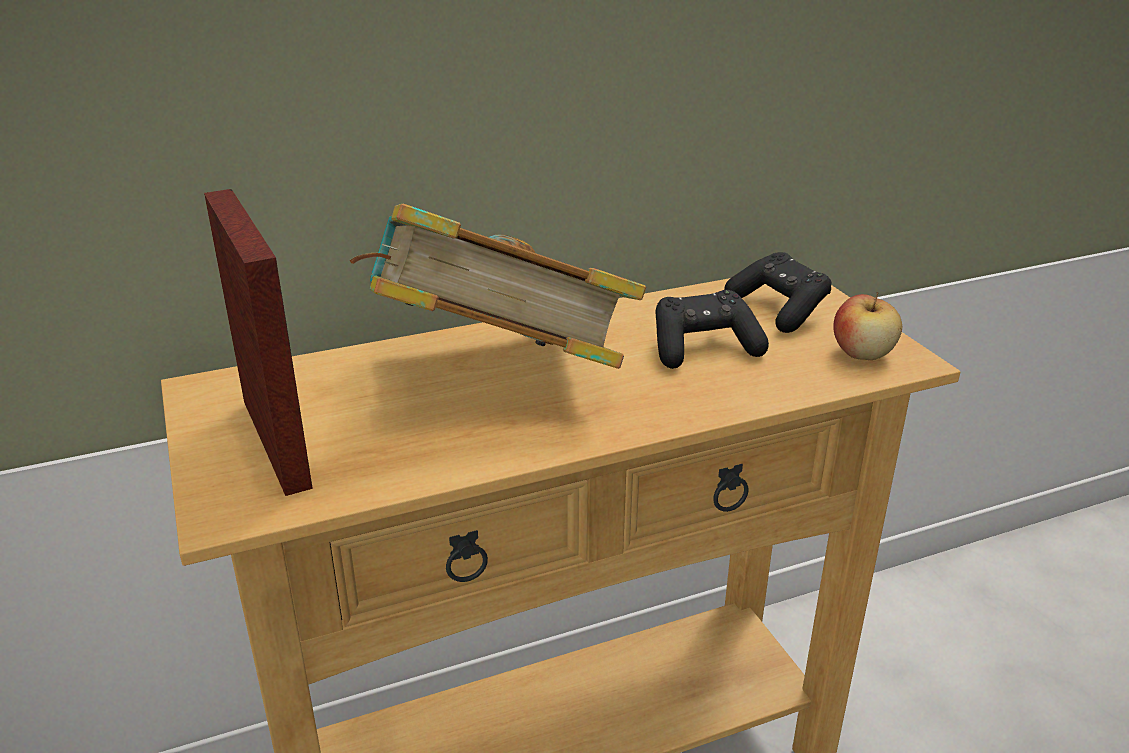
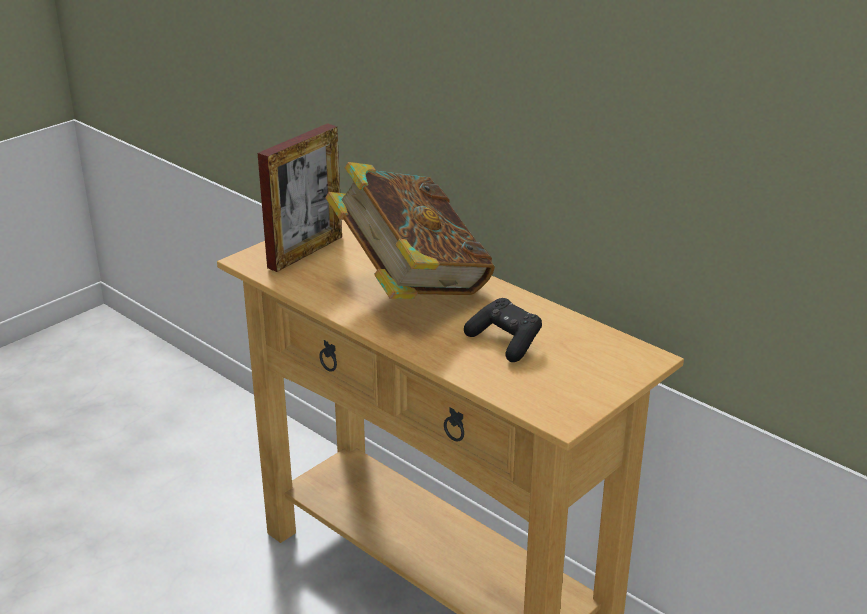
camera: 65 degrees right, 0 degrees up
(778, 309) = (591, 359): black game controller -> none
(862, 354) = (553, 400): apple -> none

